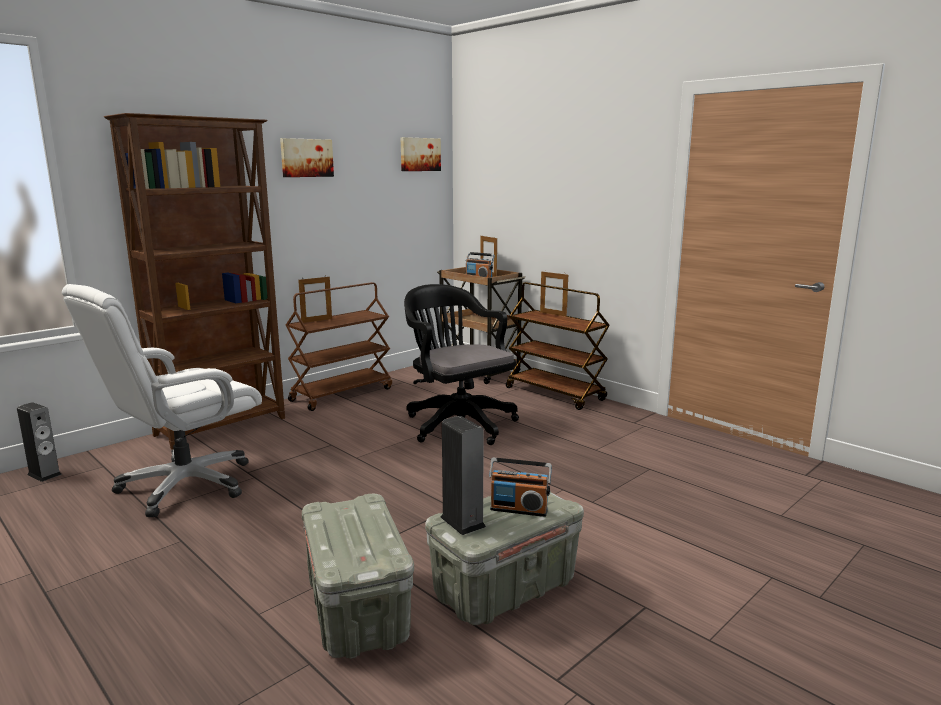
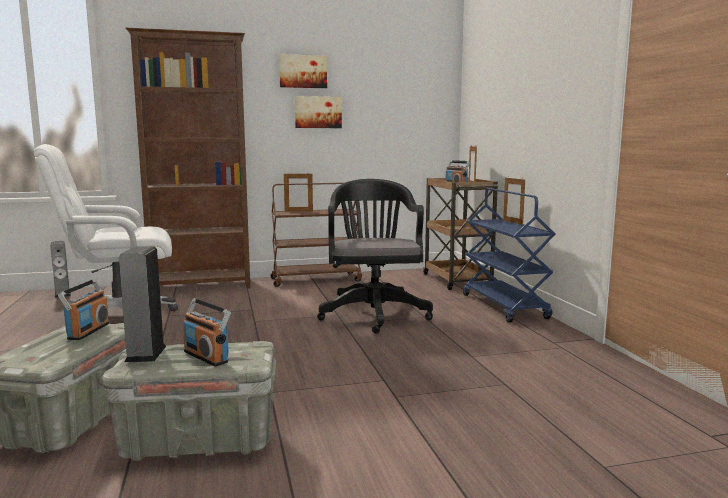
camera: 30 degrees right, 5 degrees down
(352, 514) = (88, 331): none -> radio
(419, 154) = (422, 71): picture -> picture (318, 112)
(555, 394) = (504, 307): brown cart -> blue cart

